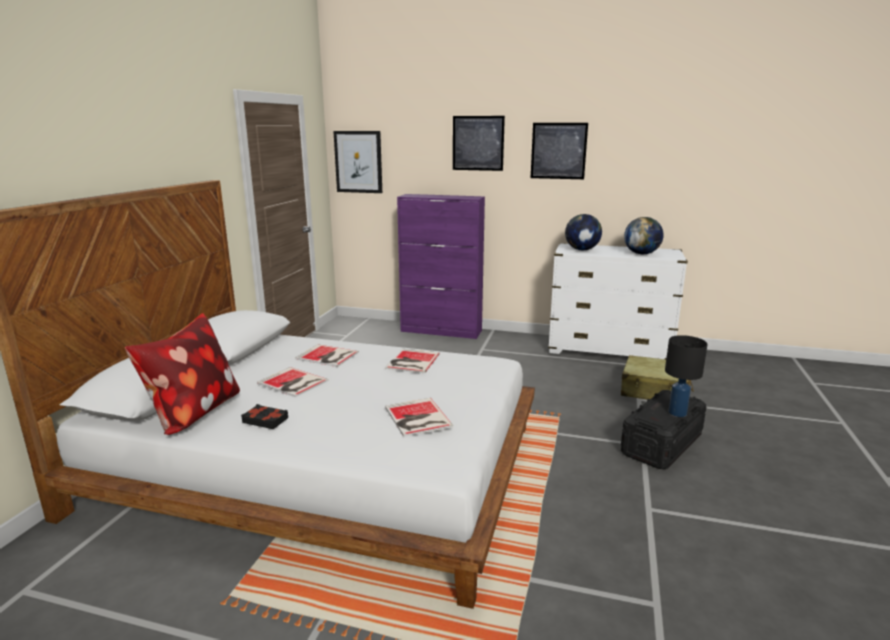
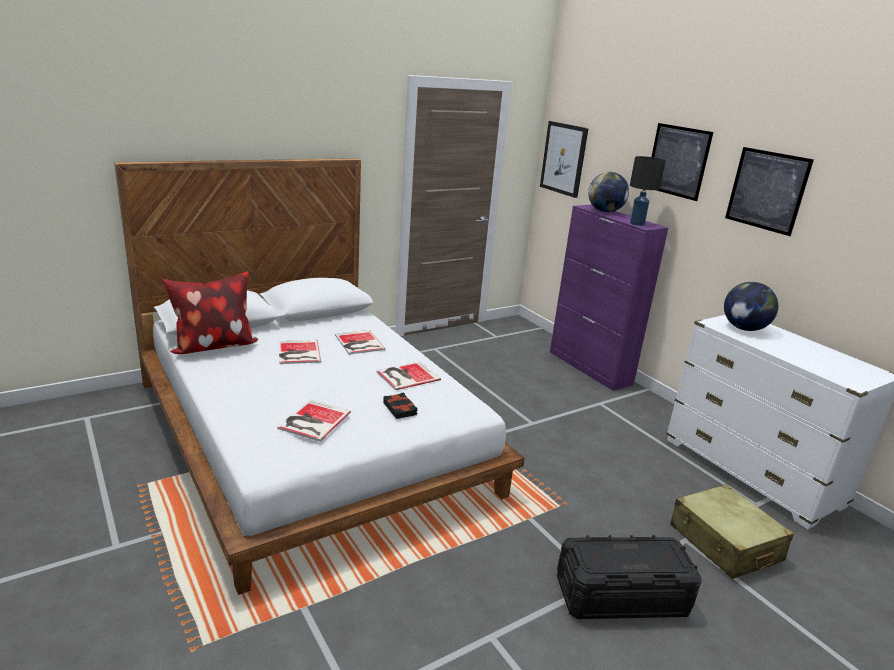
camera: 40 degrees right, 5 degrees up
(265, 420) = (235, 371): black book -> black book (400, 409)
(641, 253) = (816, 361): globe -> globe (605, 211)
(677, 413) = (634, 567): black table lamp -> black table lamp (636, 224)

